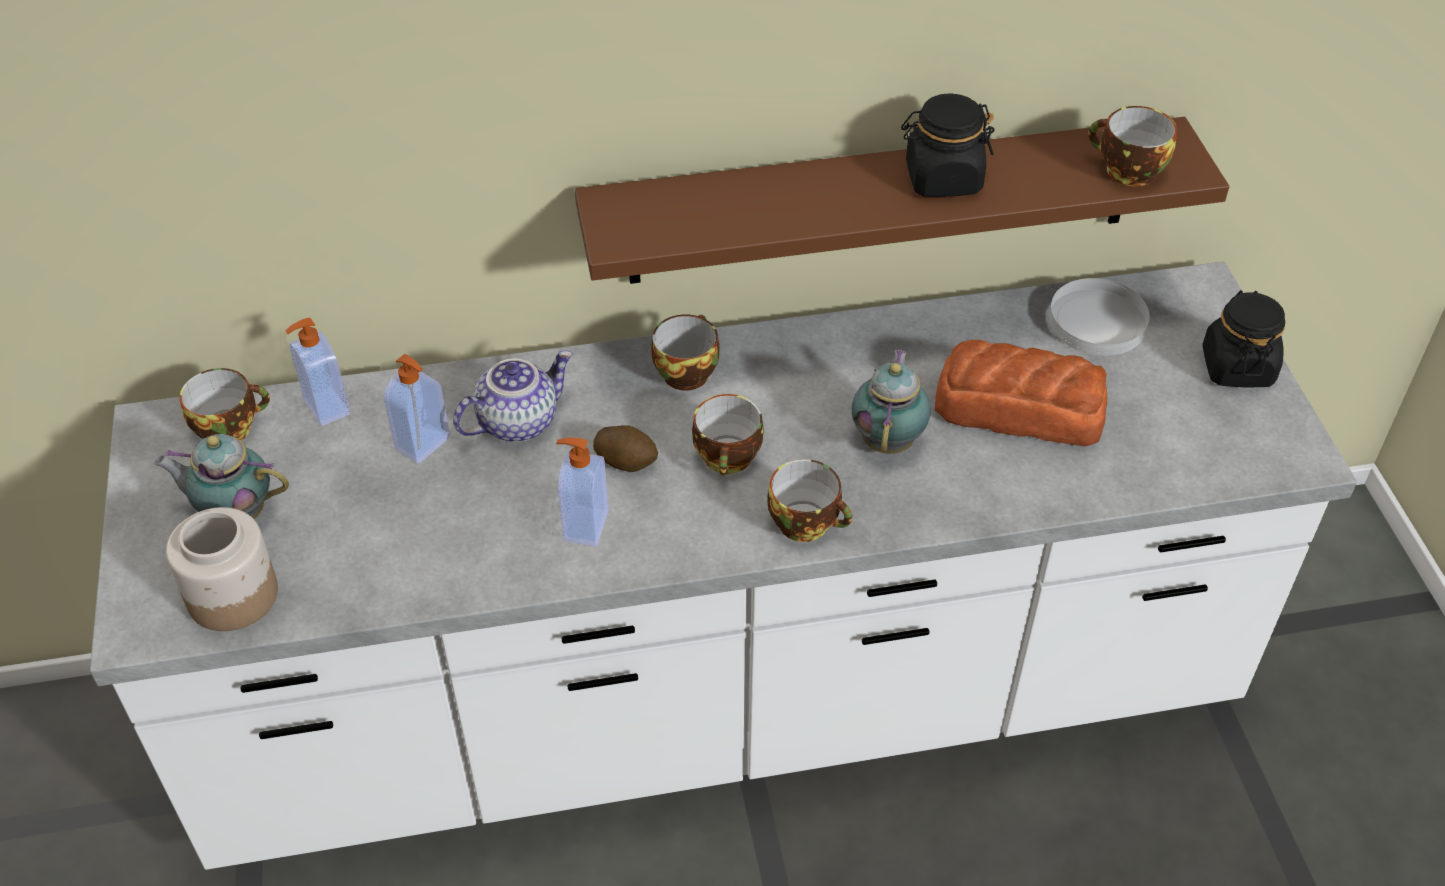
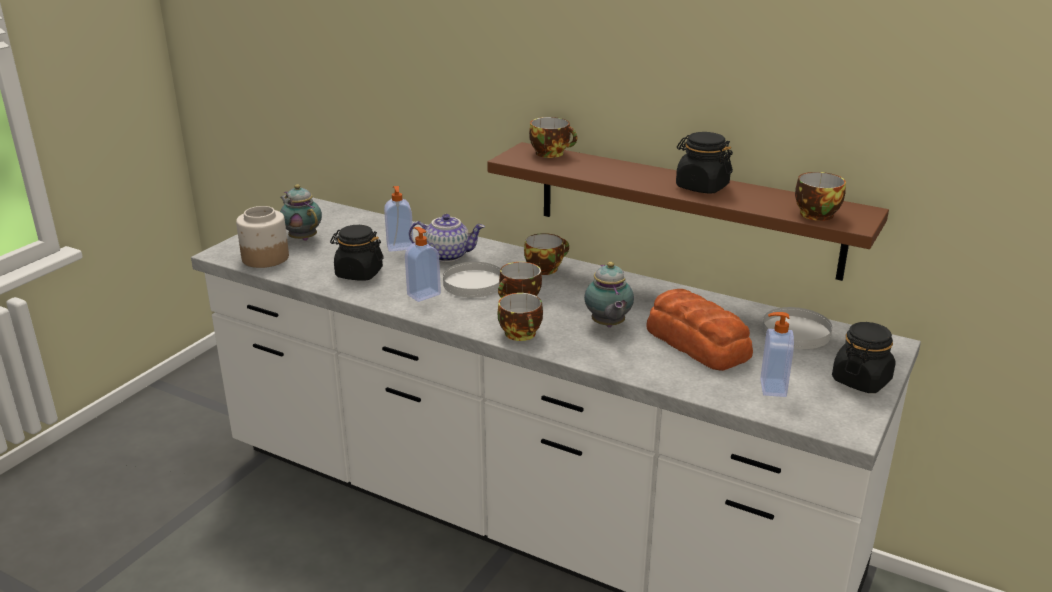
camera: 40 degrees right, 20 degrees down
(230, 427) = (339, 216): cup -> cup (552, 153)
(325, 408) = (381, 224): soap dispenser -> soap dispenser (771, 388)
(433, 539) = (359, 273): none -> black jar
(626, 460) = (473, 283): potato -> white plate
(888, 439) = (608, 325): teapot -> teapot turned 120 degrees clockwise

